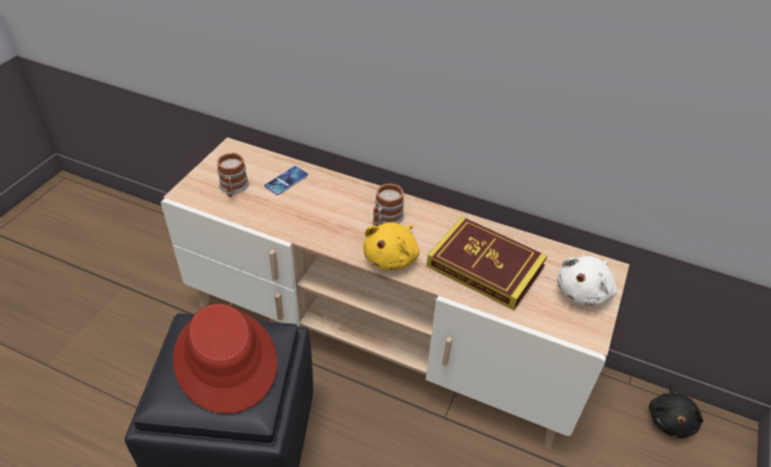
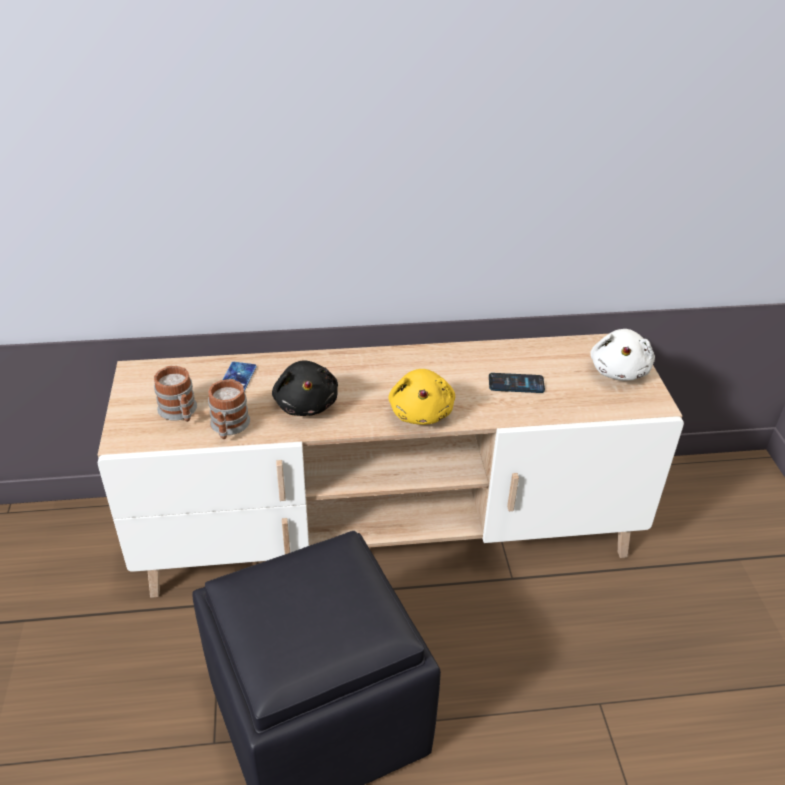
camera: 30 degrees left, 5 degrees down
(226, 359) = (314, 599): red hat -> none
(385, 219) = (381, 379): mug -> mug (229, 427)
(485, 266) = (516, 384): book -> phone
(670, 420) = (702, 481): black plush toy -> black plush toy (306, 403)

